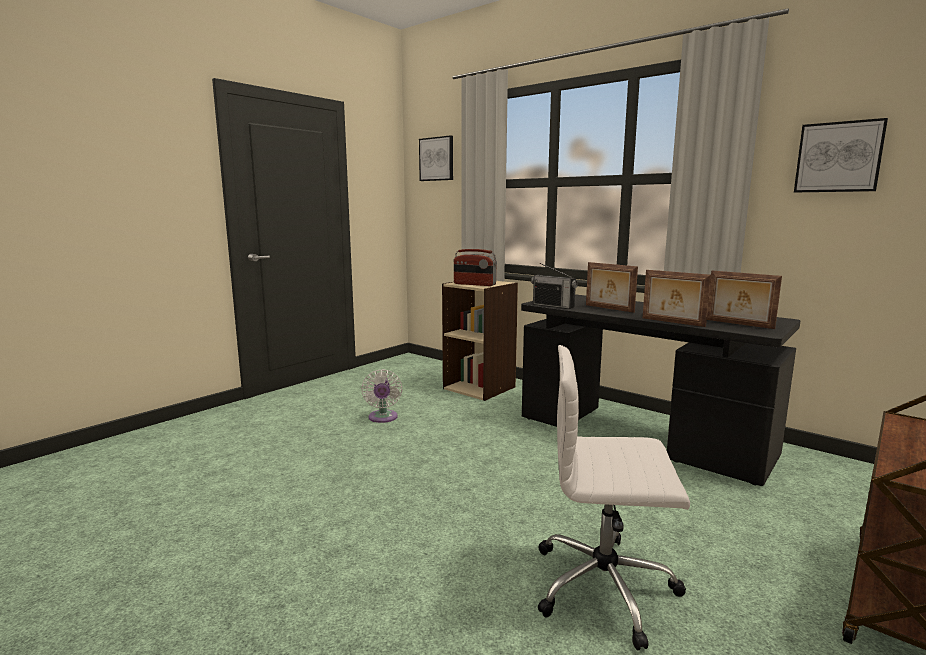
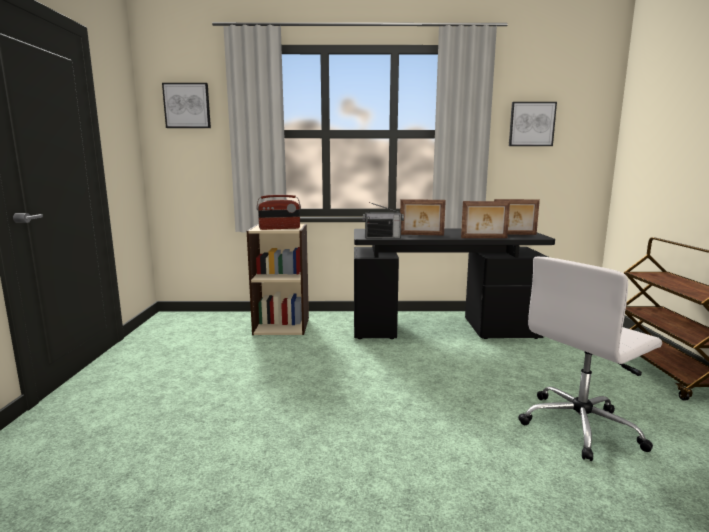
camera: 40 degrees left, 0 degrees up
(383, 418) = (242, 376): white fan -> none

